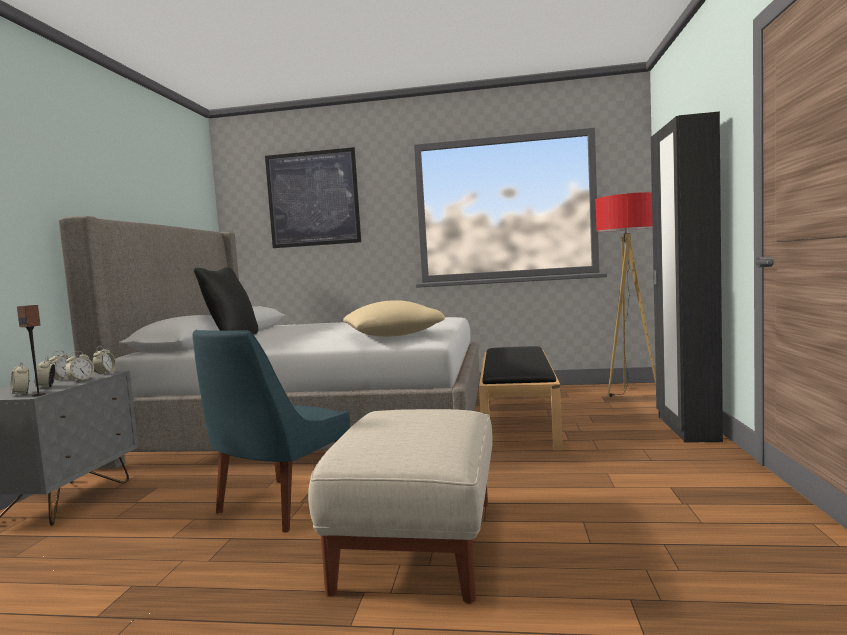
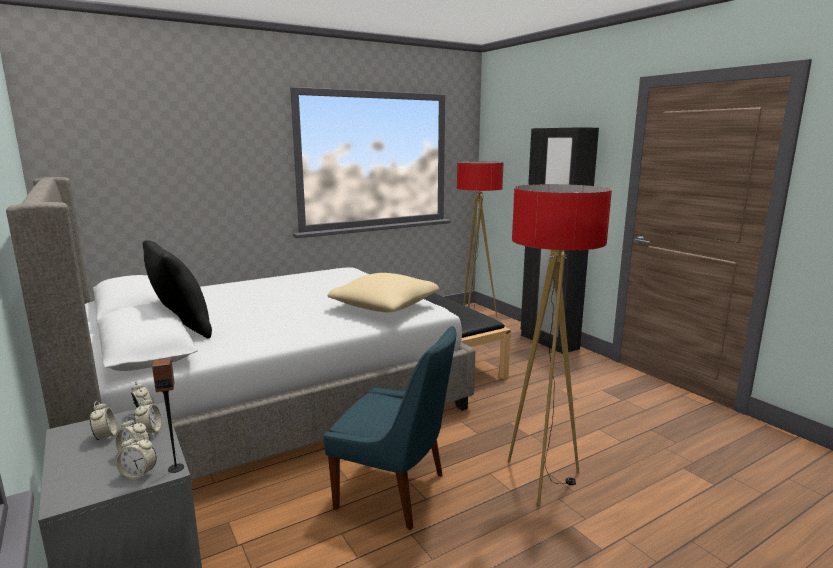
camera: 40 degrees left, 10 degrees up
(278, 506) = (395, 492): blue chair -> blue chair turned 60 degrees counterclockwise
(313, 199) = (171, 136): picture -> none
(417, 542) = (542, 479): beige ottoman -> floor lamp

